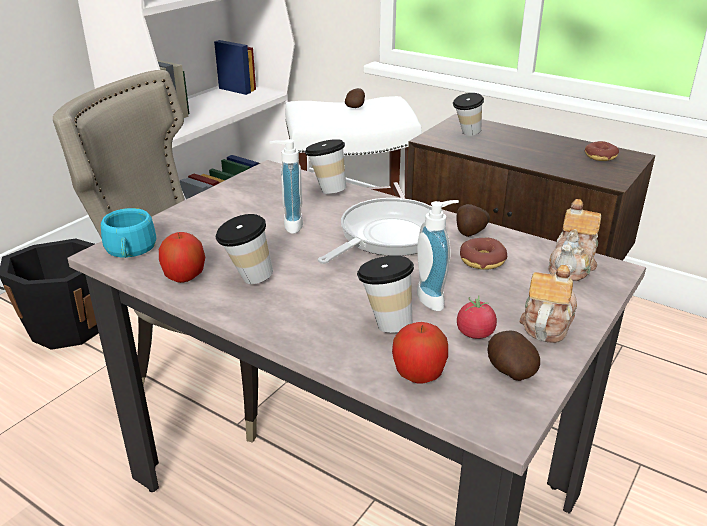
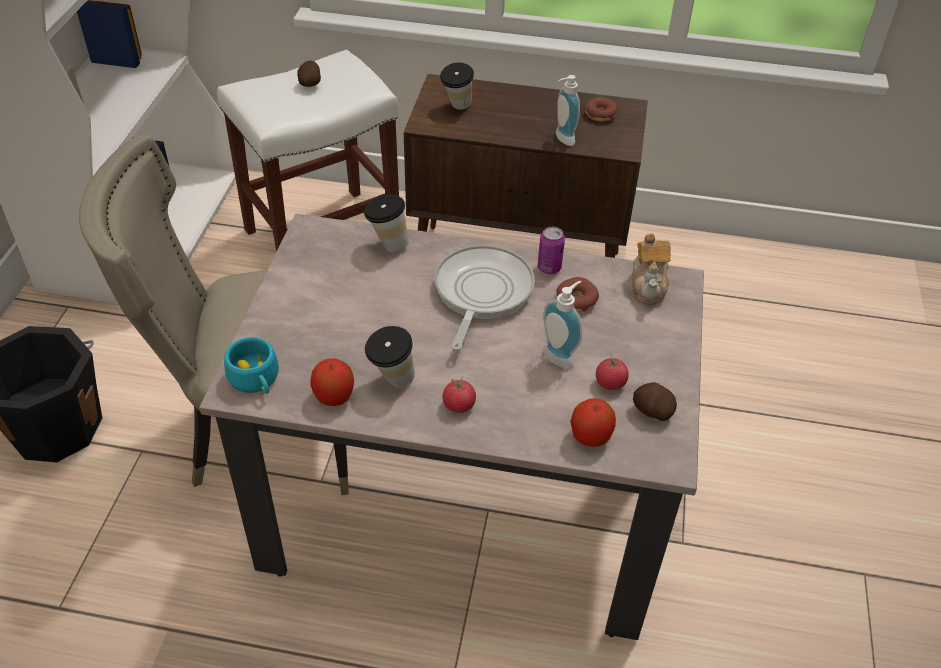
camera: 25 degrees left, 15 degrees up
(289, 225) = (383, 303): soap dispenser -> soap dispenser (562, 139)
(295, 312) = (459, 405): none -> tomato
(385, 323) = (537, 394): cup -> none
(470, 232) = (549, 268): potato -> can
(546, 323) = (656, 356): teapot -> none

